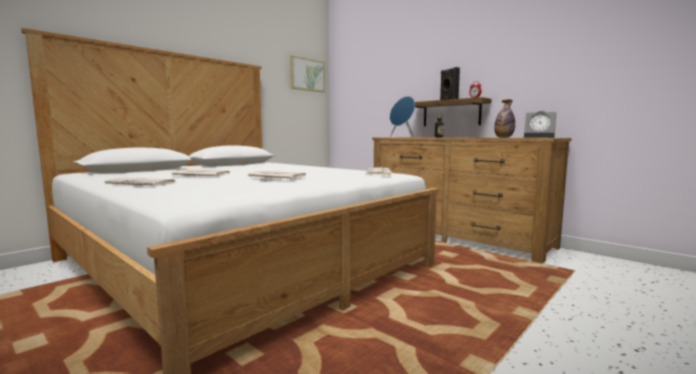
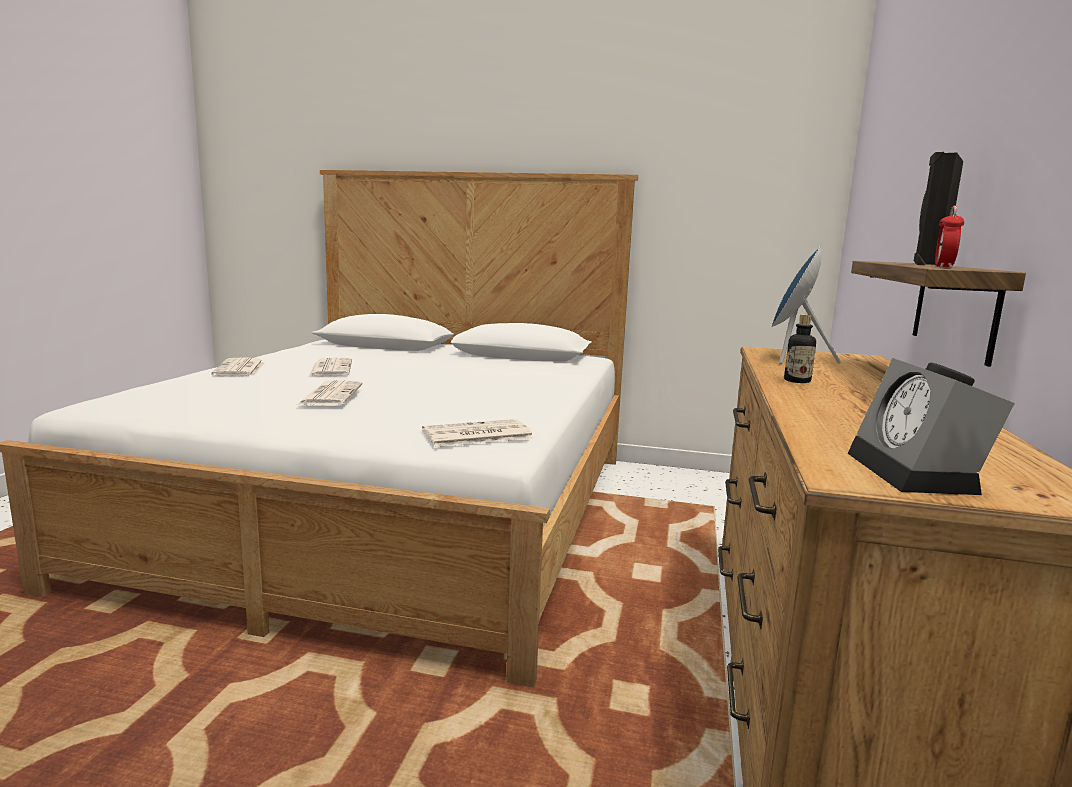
camera: 60 degrees right, 5 degrees up
(307, 74) = (774, 177): picture -> none
(503, 137) = (840, 433): bottle -> none

